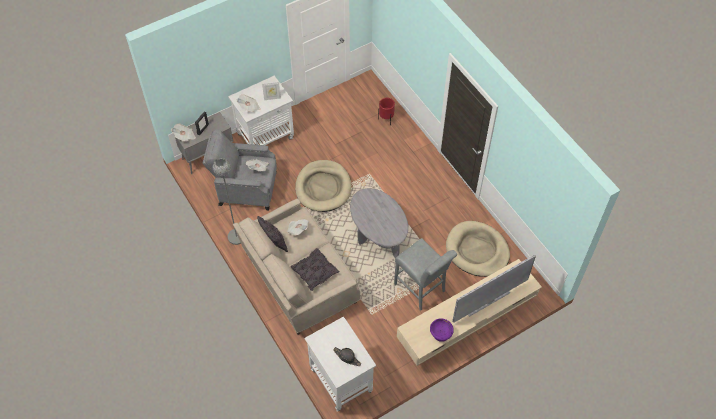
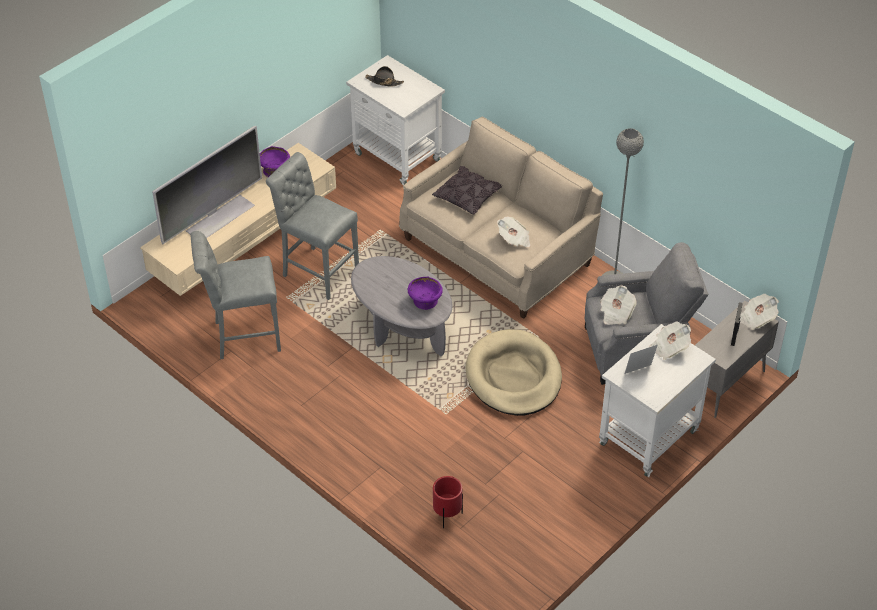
camera: 165 degrees right, 10 degrees down
(274, 242) = (540, 220): black pillow -> none
(366, 204) = (425, 301): none -> purple bowl
(477, 250) = (243, 336): beige dog bed -> grey stool

